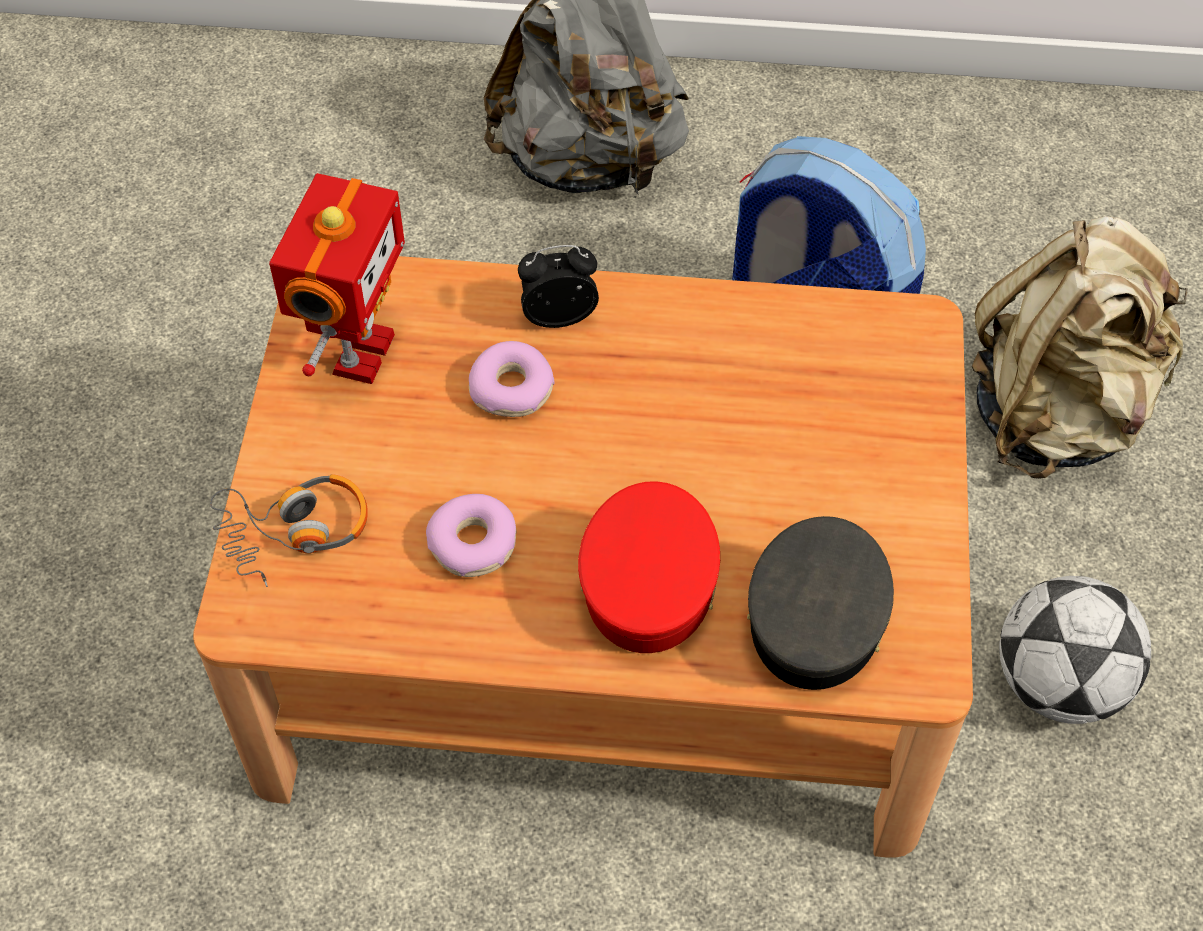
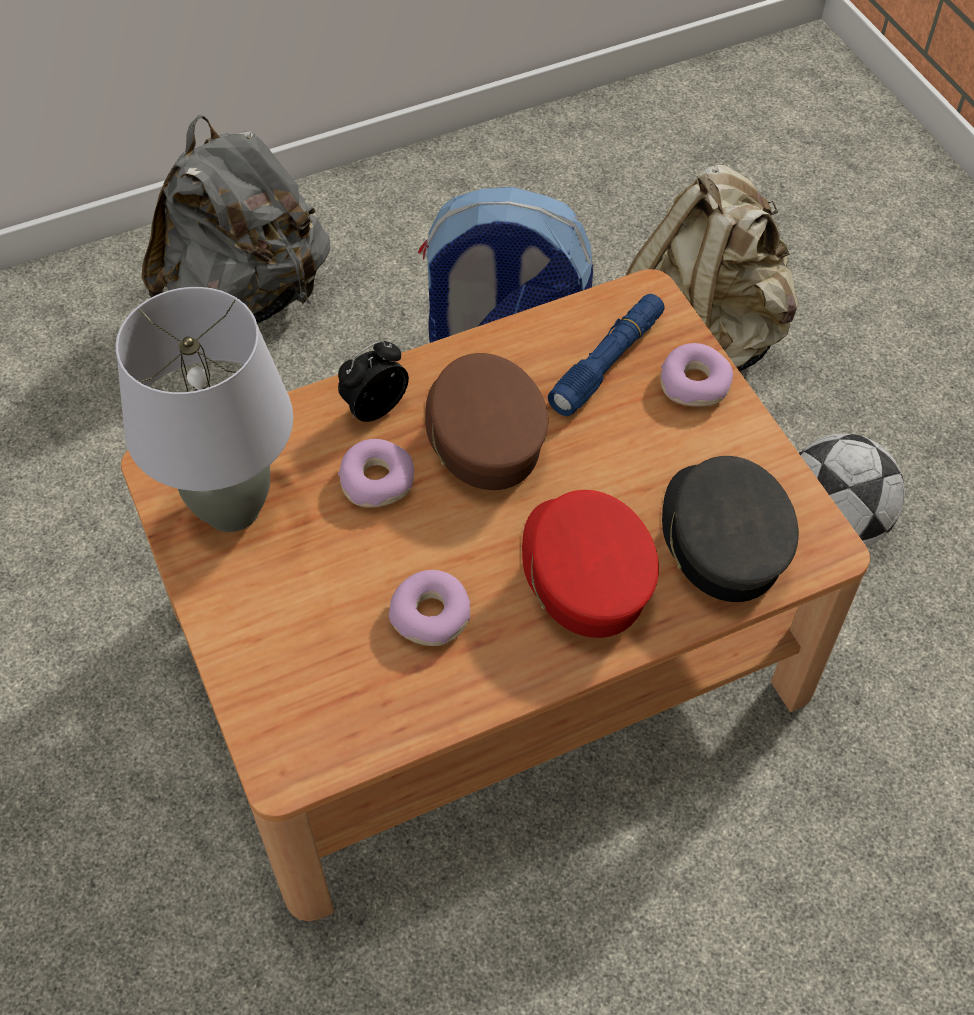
camera: 30 degrees left, 0 degrees up
(295, 531) = (279, 677): headphones -> none
(358, 353) = (232, 510): toy robot -> grey table lamp
(645, 391) = (482, 435): none -> brown cap
(827, 376) = (607, 362): none -> blue flashlight
(906, 440) = (695, 384): none -> donut

